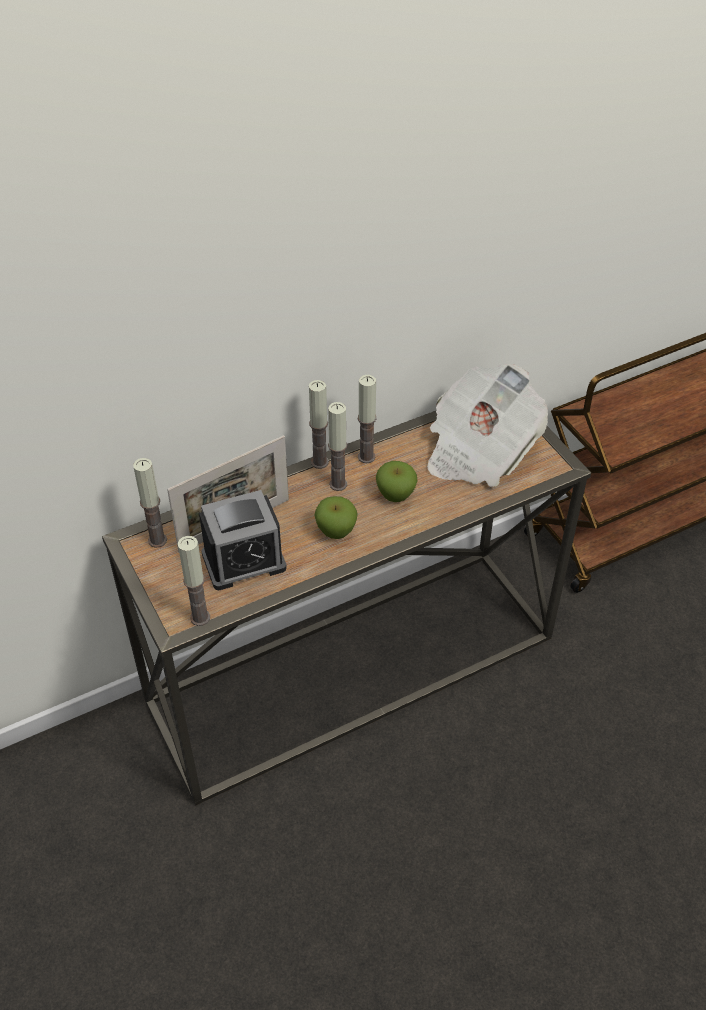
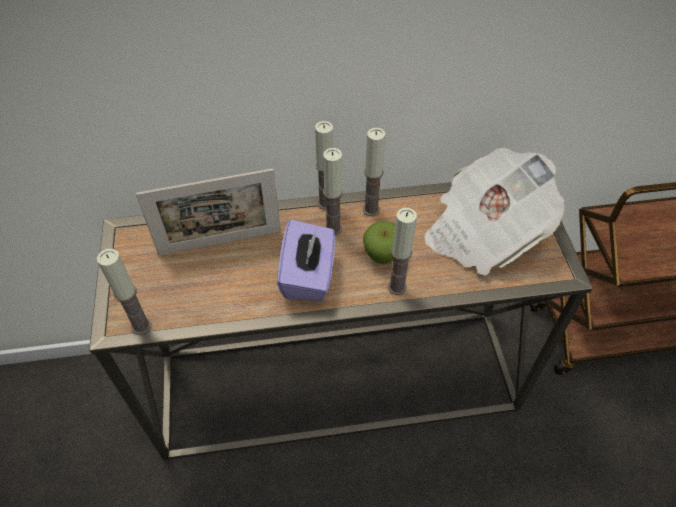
camera: 20 degrees right, 5 degrees up
(157, 540) = (146, 237): candle -> candle (397, 287)
(244, 561) = (210, 280): alarm clock -> none
(336, 531) = (308, 276): apple -> purple tissue box

